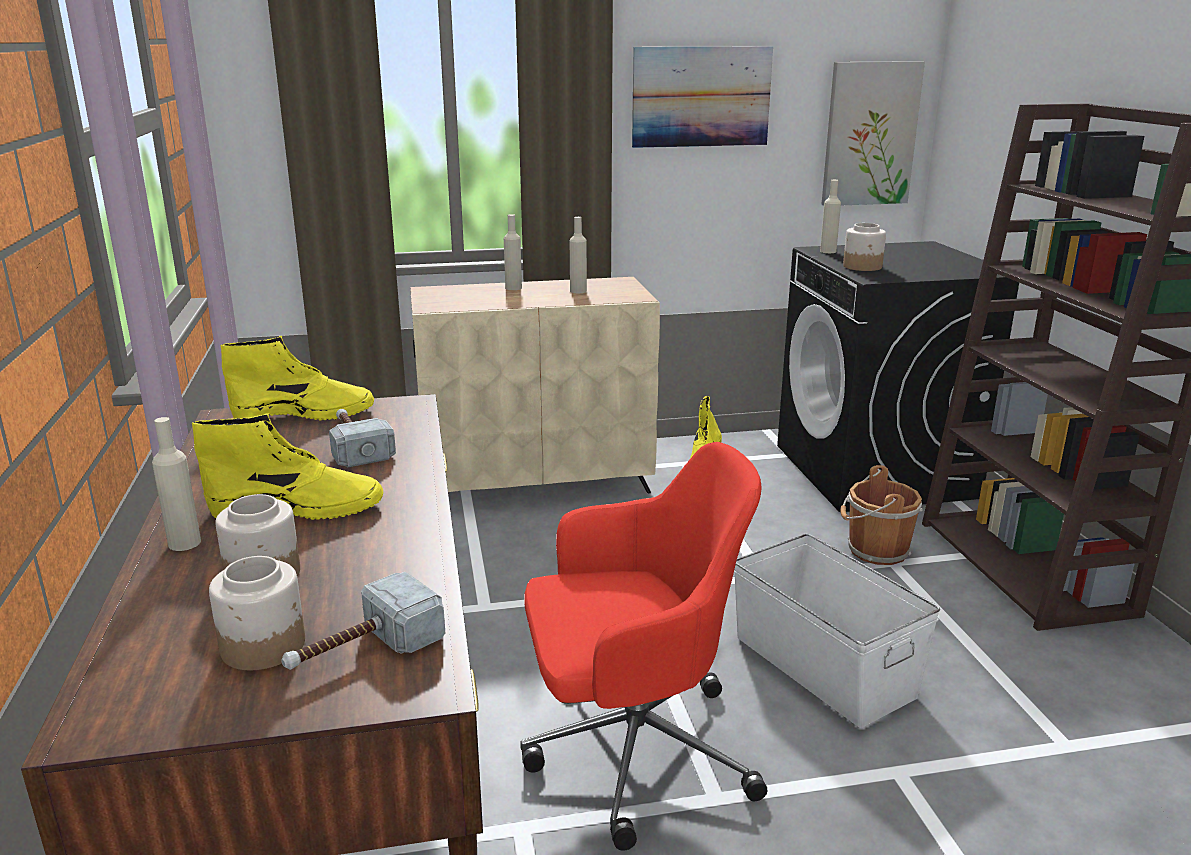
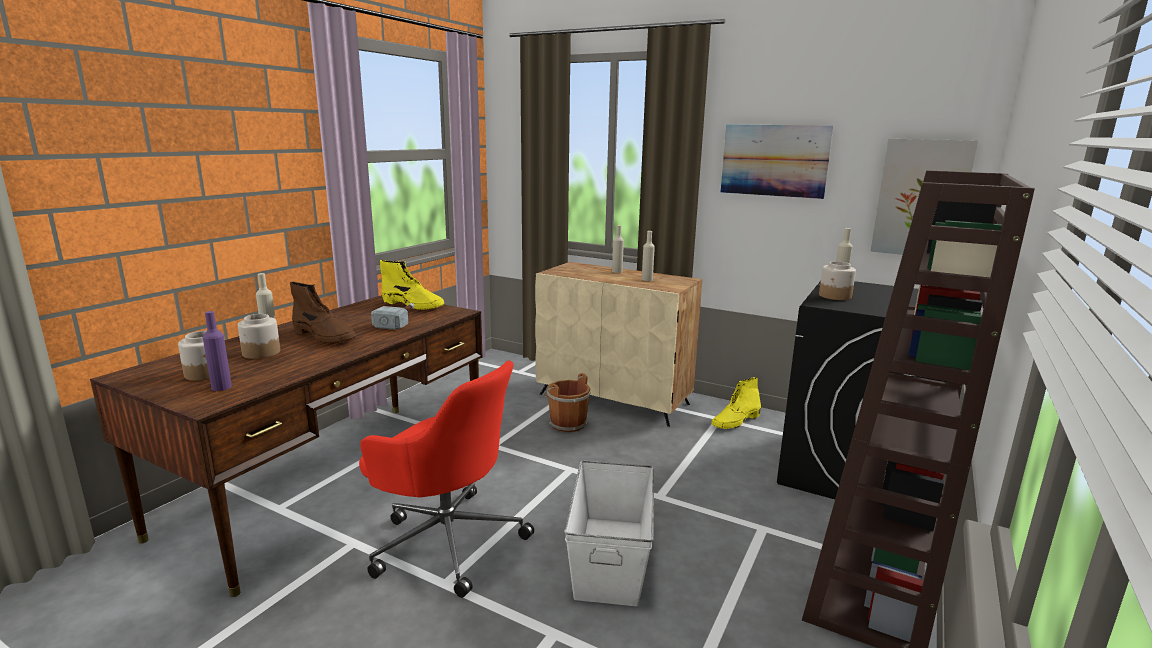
camera: 40 degrees right, 5 degrees down
(299, 509) = (325, 336): yellow boot -> brown boot
(362, 651) = (221, 387): hammer -> purple bottle
(875, 551) = (762, 516): brown bucket -> brown bucket (566, 423)

